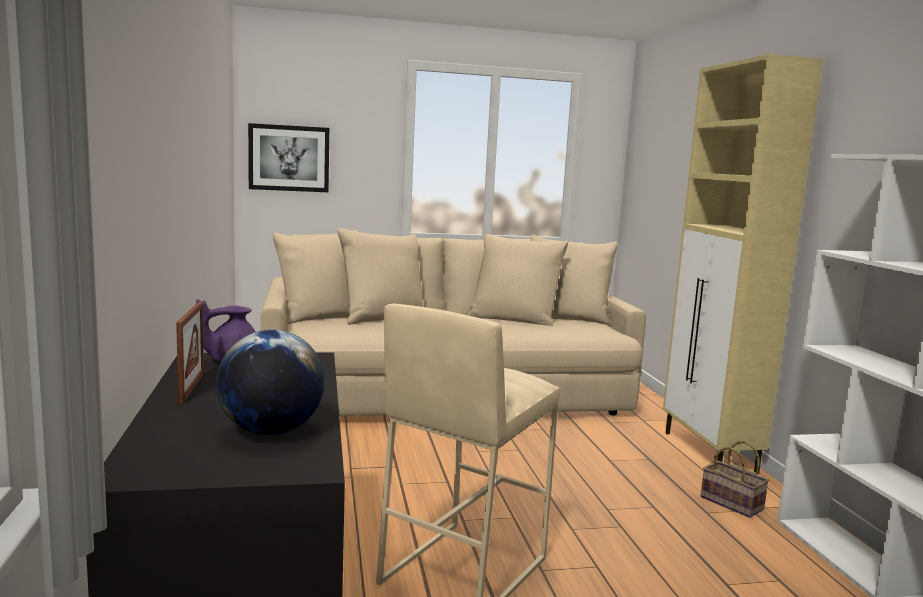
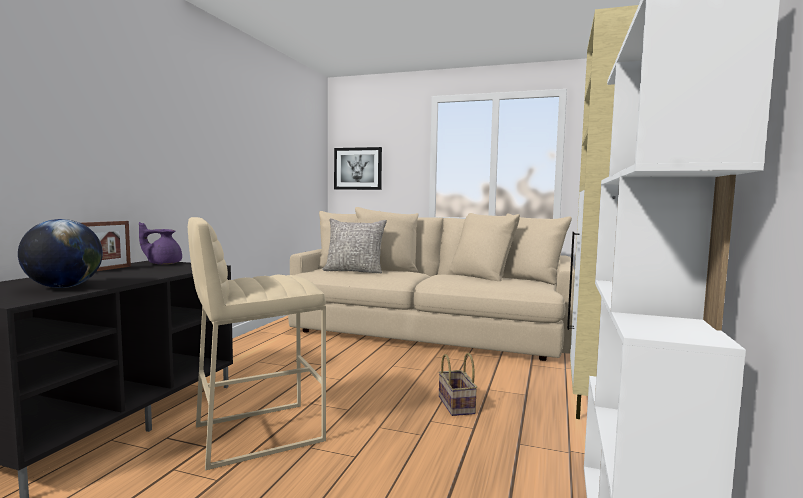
camera: 30 degrees right, 5 degrees down
(357, 325) = (354, 271): none -> grey pillow
(733, 503) = (558, 443): basket -> basket (457, 405)

